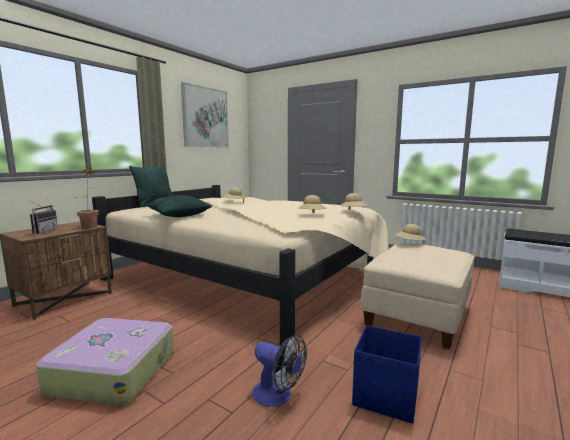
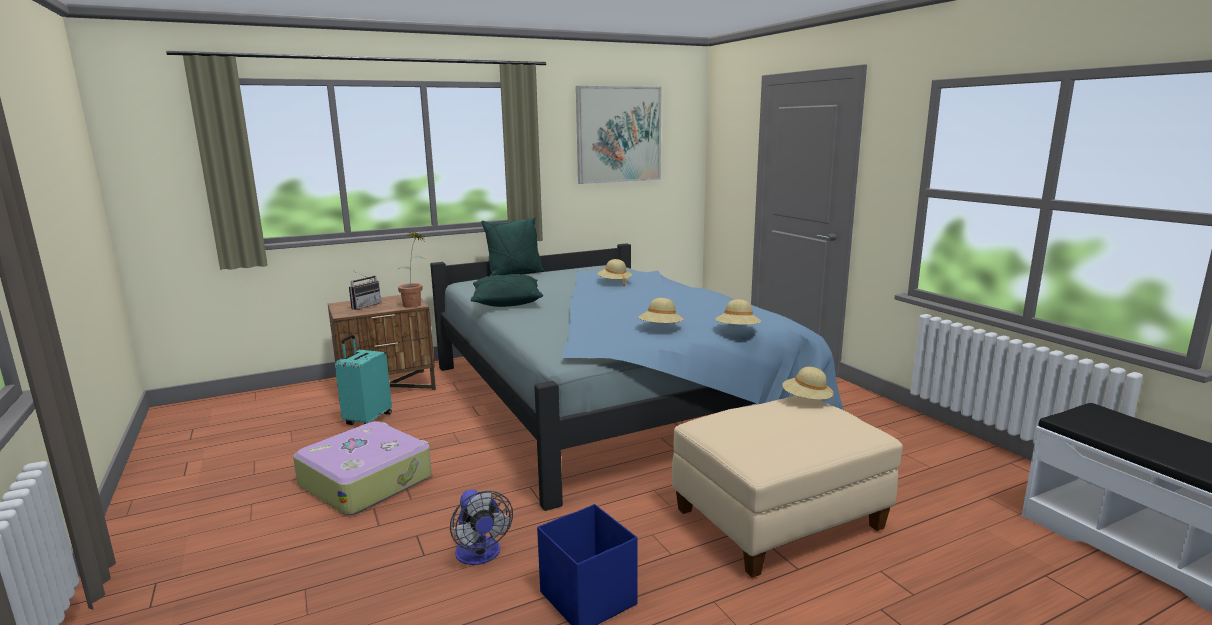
camera: 30 degrees right, 5 degrees up
(68, 325) = (367, 420): none -> turquoise suitcase
(250, 276) = (613, 400): beige bed -> blue bed

